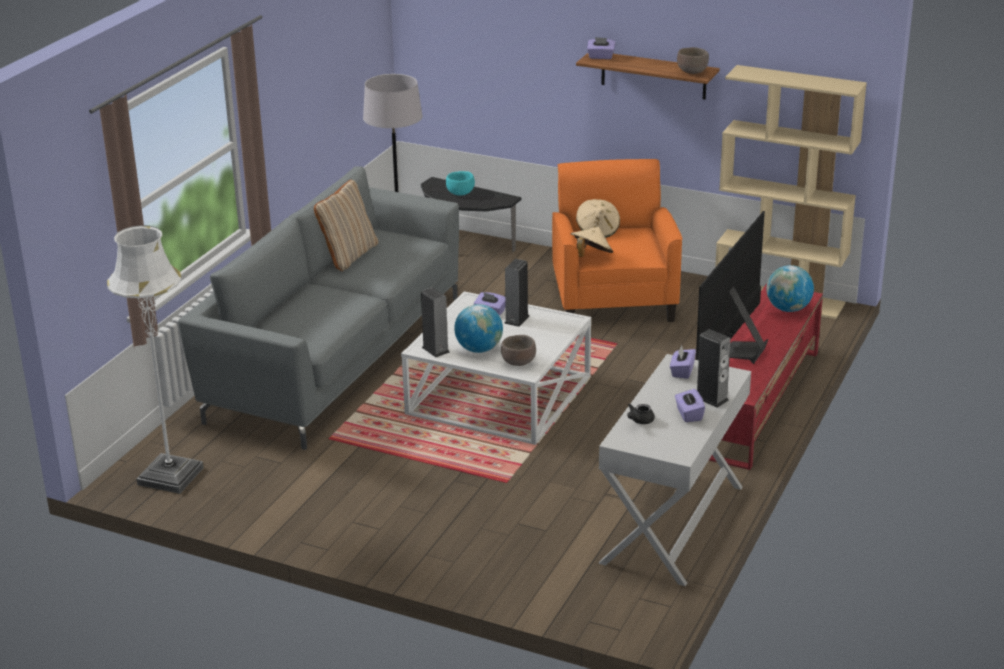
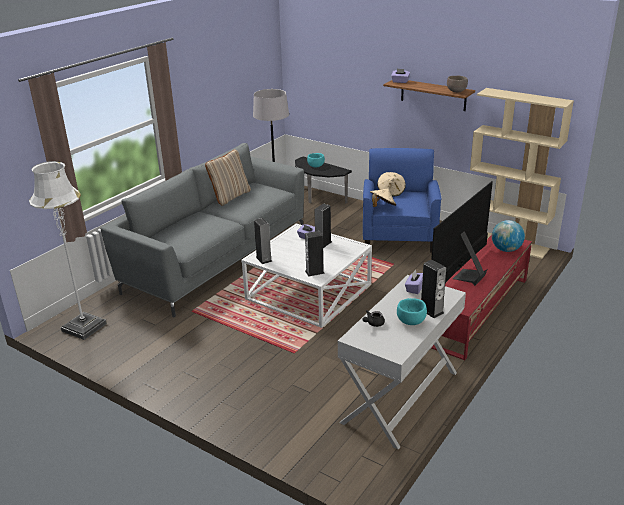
camera: 10 degrees right, 0 degrees up
(479, 349) = (292, 261): globe -> none
(519, 363) = (314, 272): brown bowl -> speaker
(613, 299) = (399, 236): orange armchair -> blue armchair
(688, 414) = (411, 322): purple tissue box -> turquoise bowl

